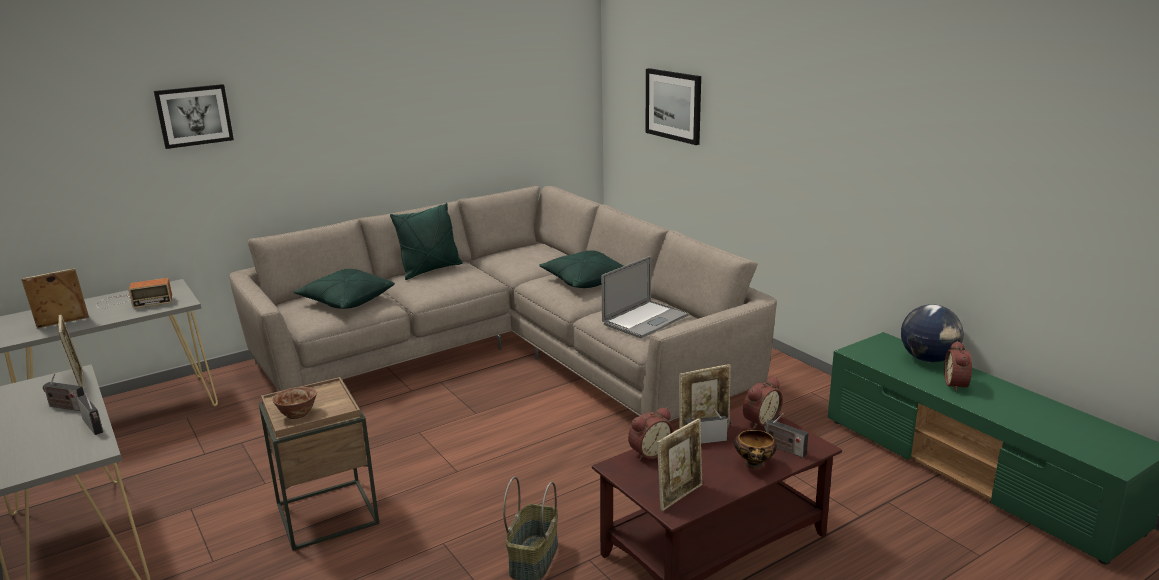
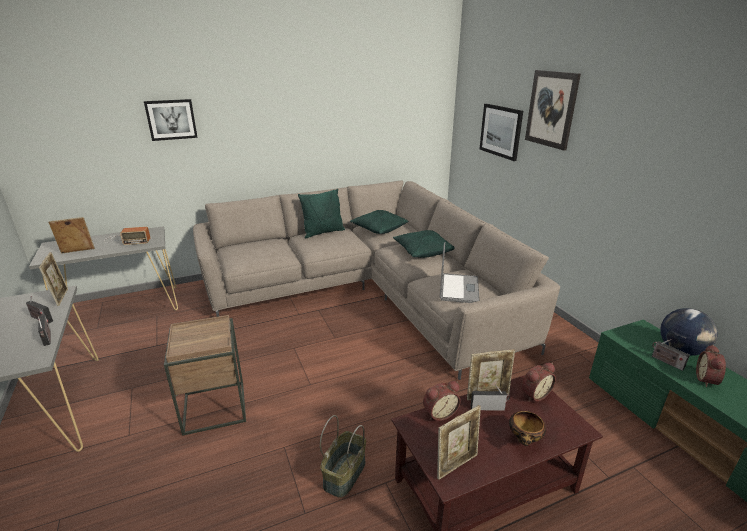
camera: 10 degrees right, 5 degrees up
(297, 414) = (187, 344): bowl -> none
(346, 301) = (262, 250): green pillow -> green pillow (379, 229)
(645, 320) = (459, 288): laptop -> laptop turned 45 degrees counterclockwise
(738, 72) = (551, 109): none -> picture
(783, 448) = (551, 426): radio -> radio (665, 362)

